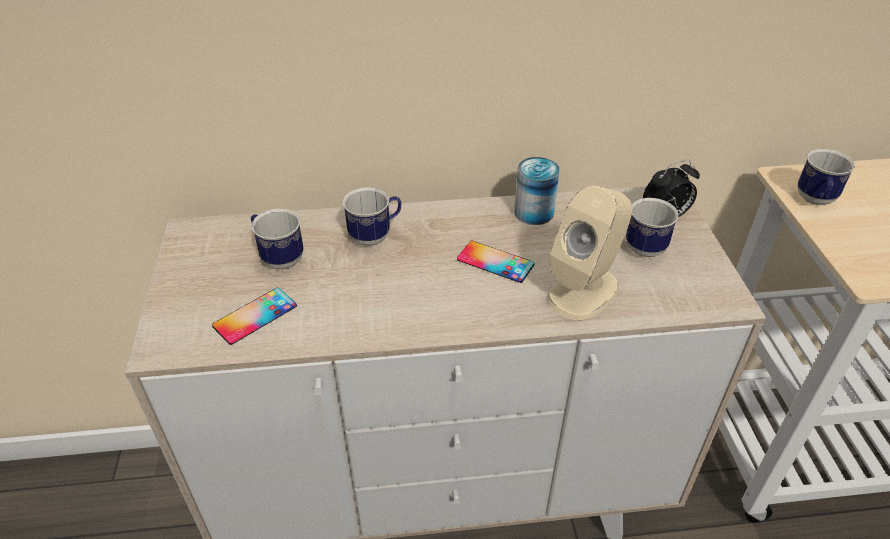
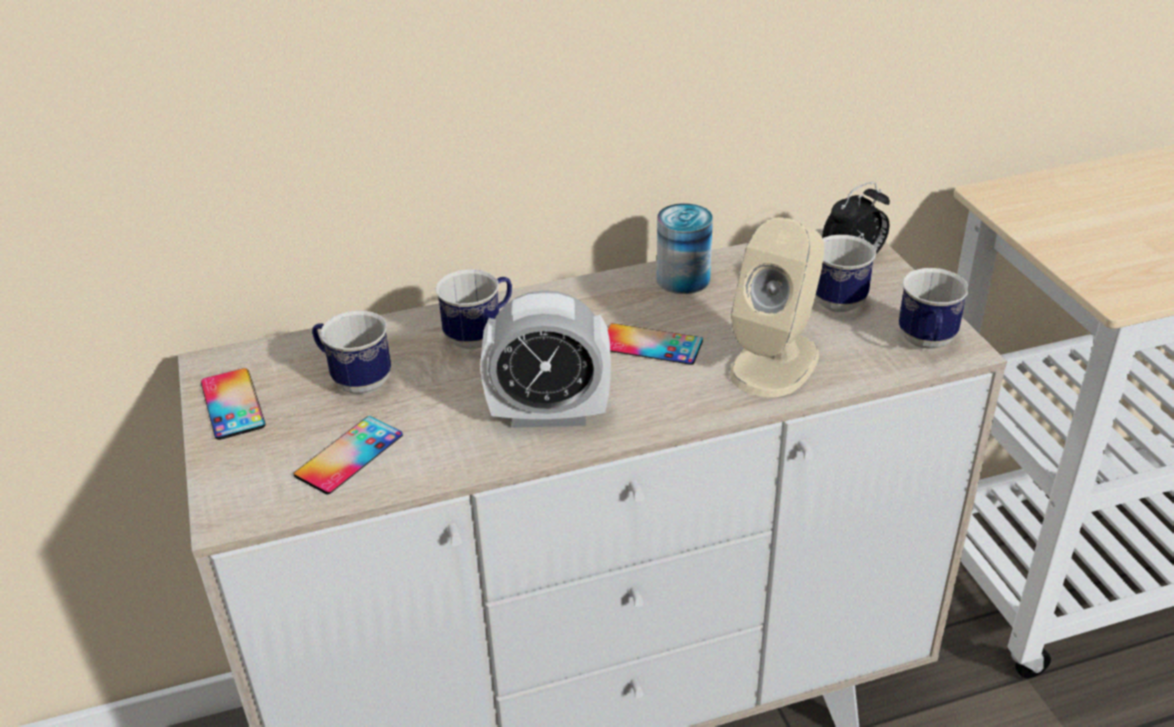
camera: 10 degrees left, 5 degrees down
(190, 262) = (232, 404): none -> phone
(405, 306) = (549, 414): none -> alarm clock
(815, 201) = (1034, 218): mug -> mug (927, 344)

